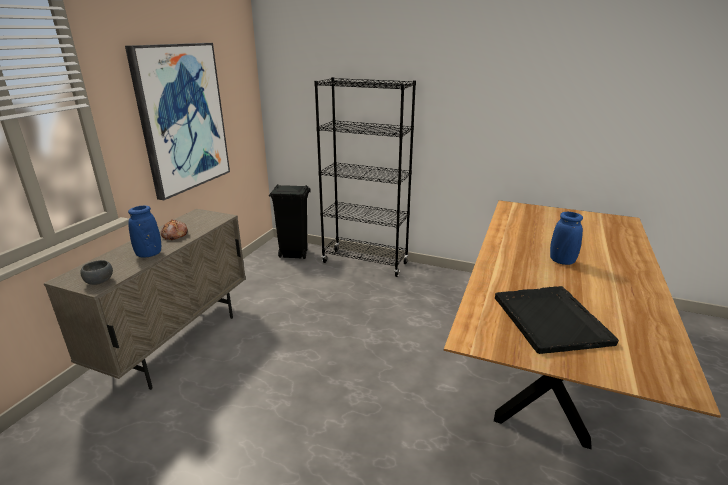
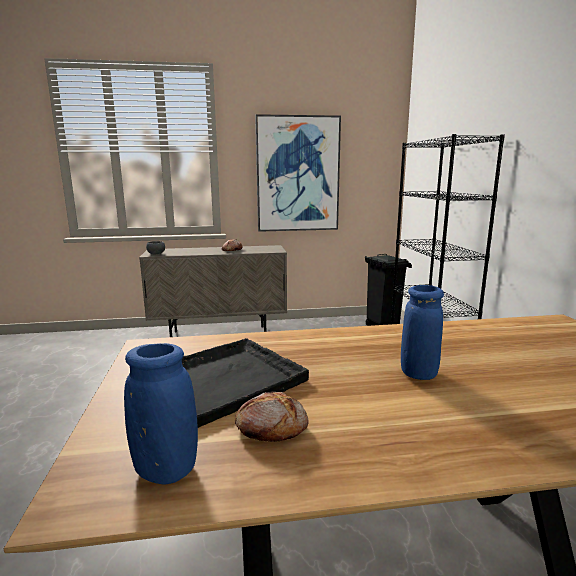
camera: 60 degrees right, 10 degrees down
(149, 254) = (199, 252): blue vase -> blue vase (166, 469)
(613, 317) = (271, 427): none -> bread

